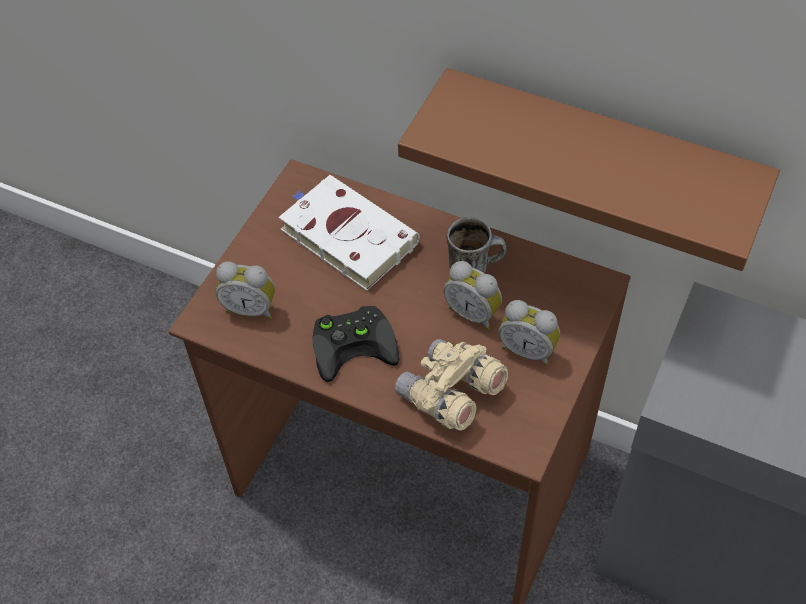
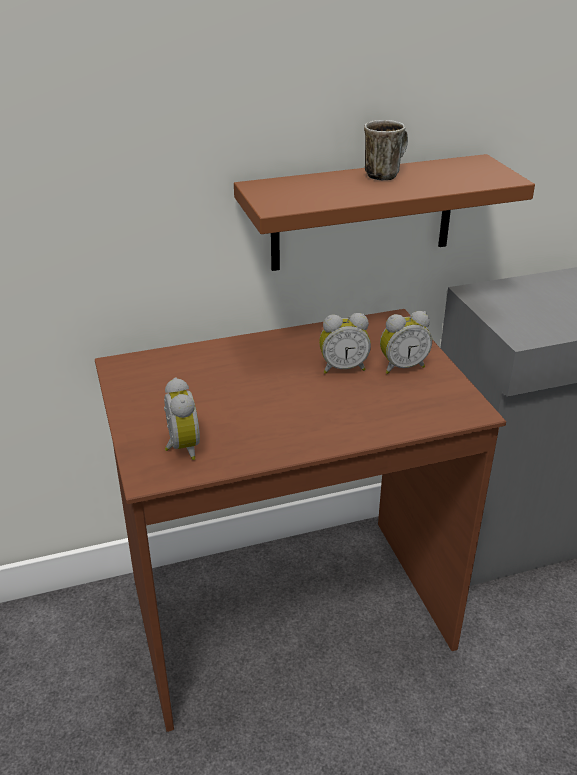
camera: 45 degrees left, 20 degrees down
(251, 308) = (180, 447): alarm clock -> alarm clock turned 75 degrees counterclockwise
(345, 235) = (197, 375): white book -> none
(355, 343) = (289, 423): black game controller -> none
(450, 395) = (392, 413): beige binoculars -> none
(474, 267) = (310, 347): mug -> mug (384, 174)

